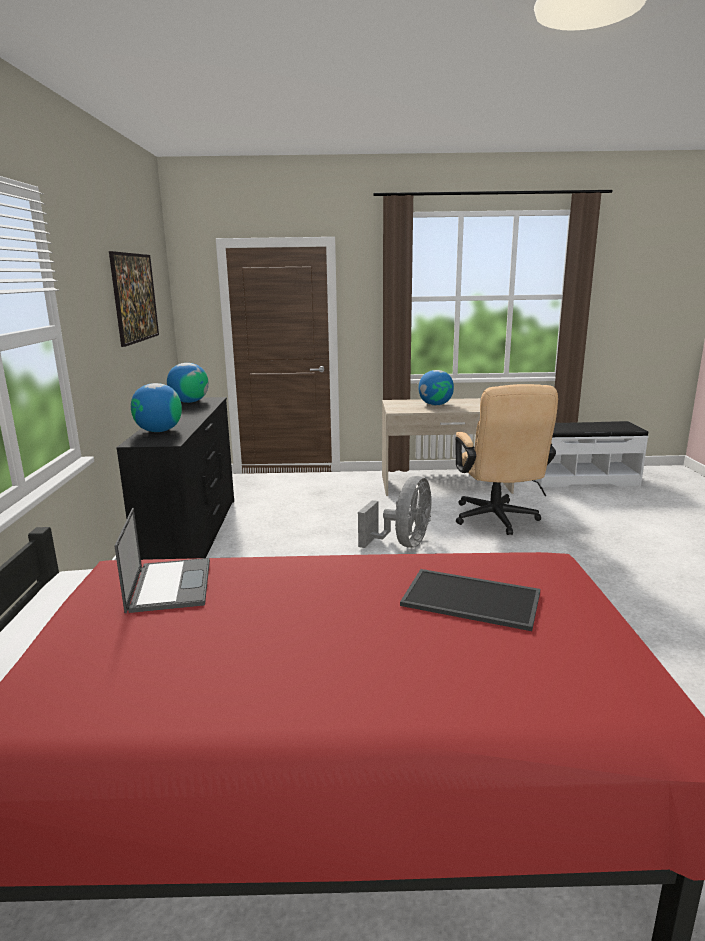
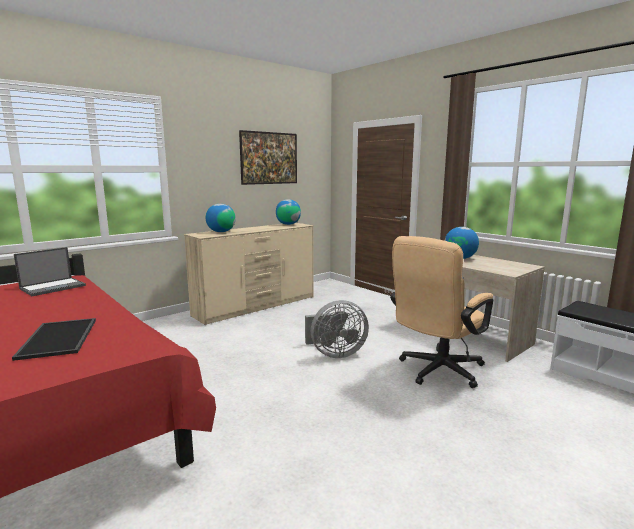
camera: 50 degrees right, 5 degrees down
(194, 538) = (256, 306): black dresser -> beige dresser

